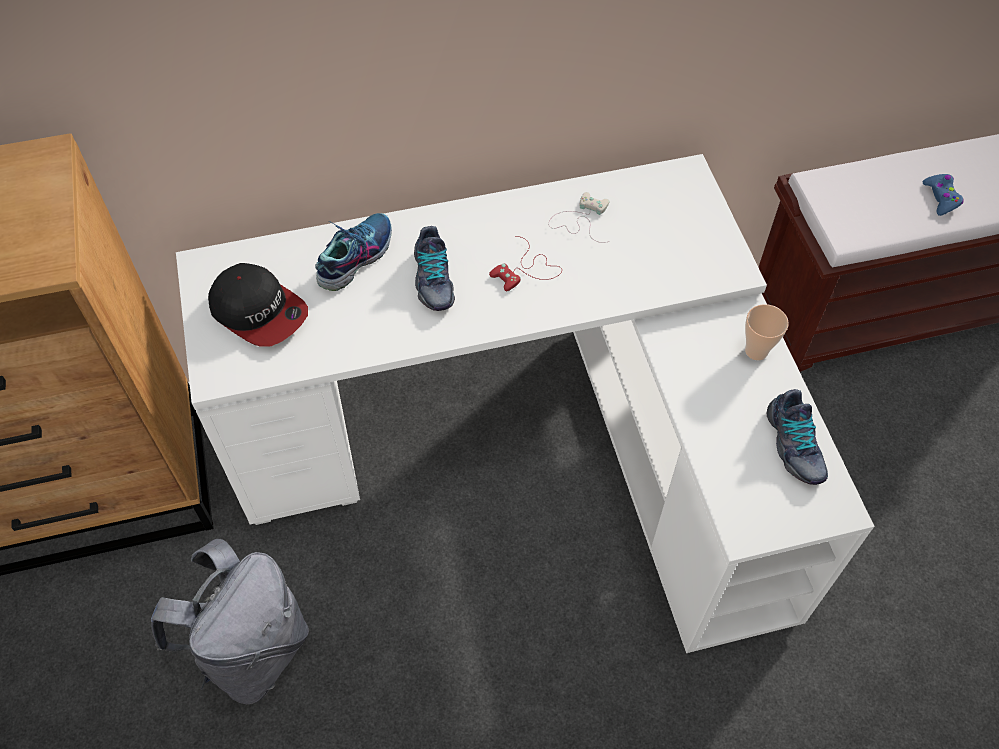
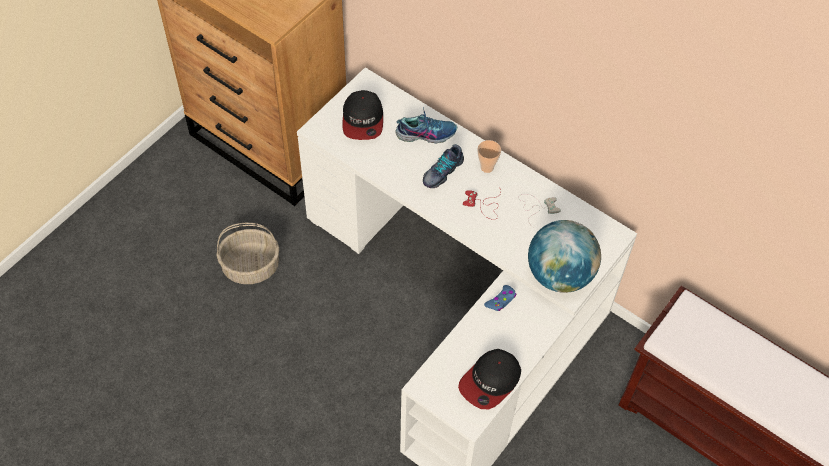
camera: 50 degrees right, 0 degrees up
(252, 649) = (251, 266): grey backpack -> basket
(700, 263) = (560, 274): none -> globe
(756, 351) = (533, 334): cup -> cup (487, 167)
(793, 445) = (490, 381): shoe -> cap
(941, 198) = (742, 372): blue game controller -> blue game controller (501, 300)

